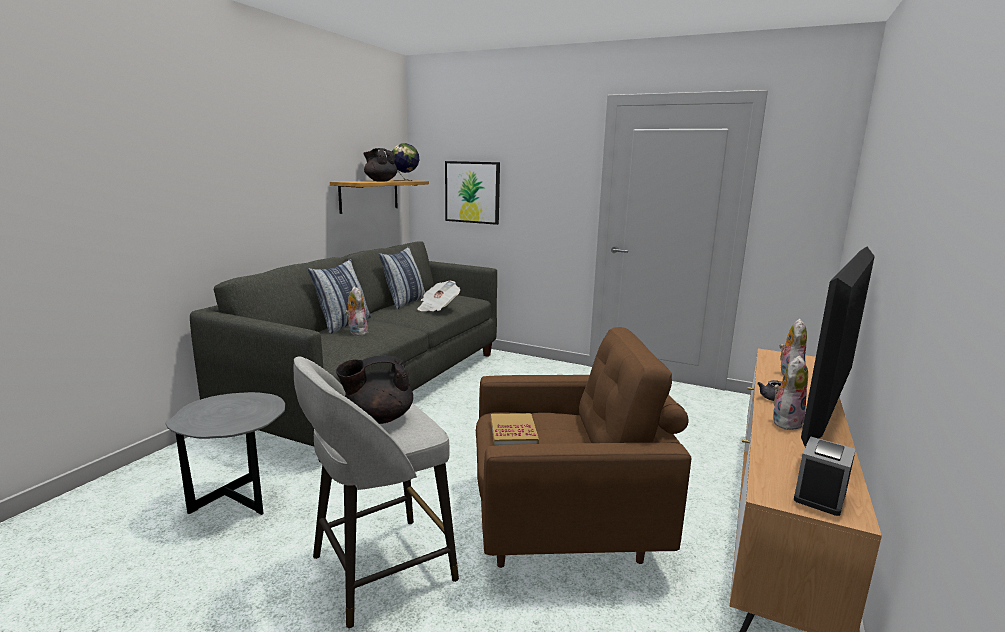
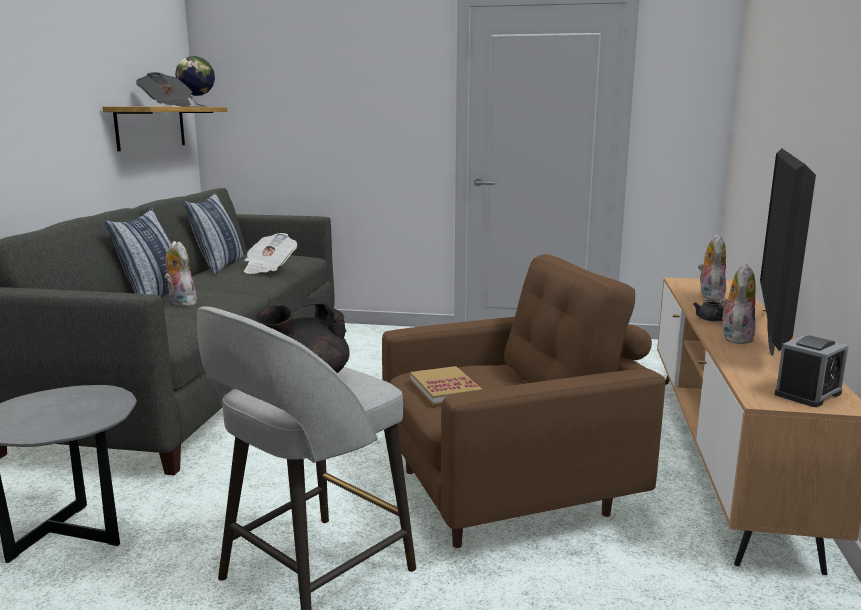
camera: 15 degrees left, 0 degrees up
(380, 181) = (169, 106): black teapot -> newspaper
(472, 192) = (288, 120): picture -> none
(820, 495) = (808, 394): alarm clock -> alarm clock turned 150 degrees counterclockwise

